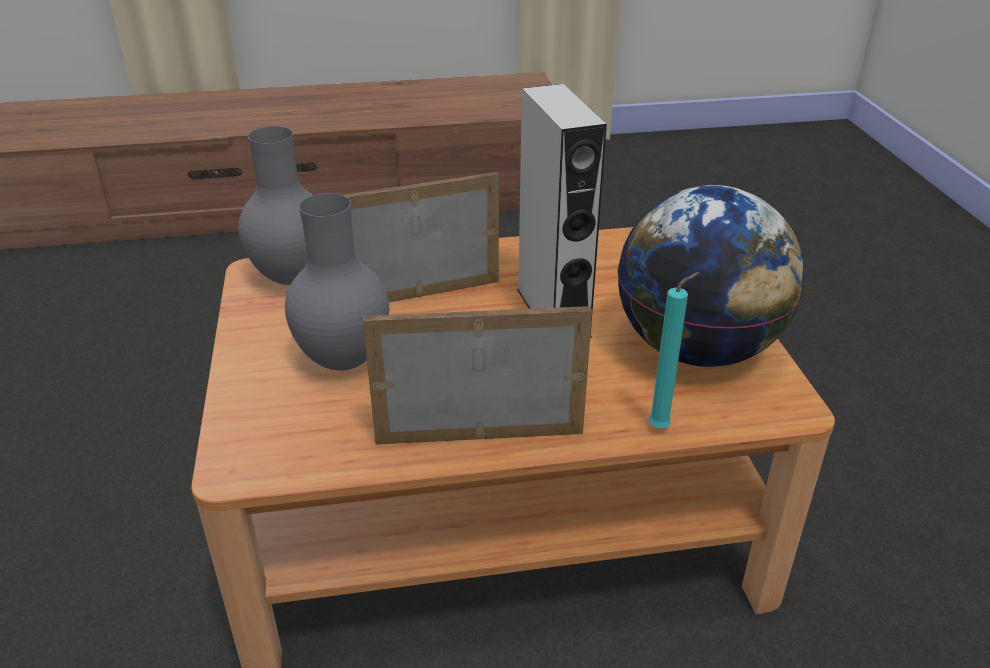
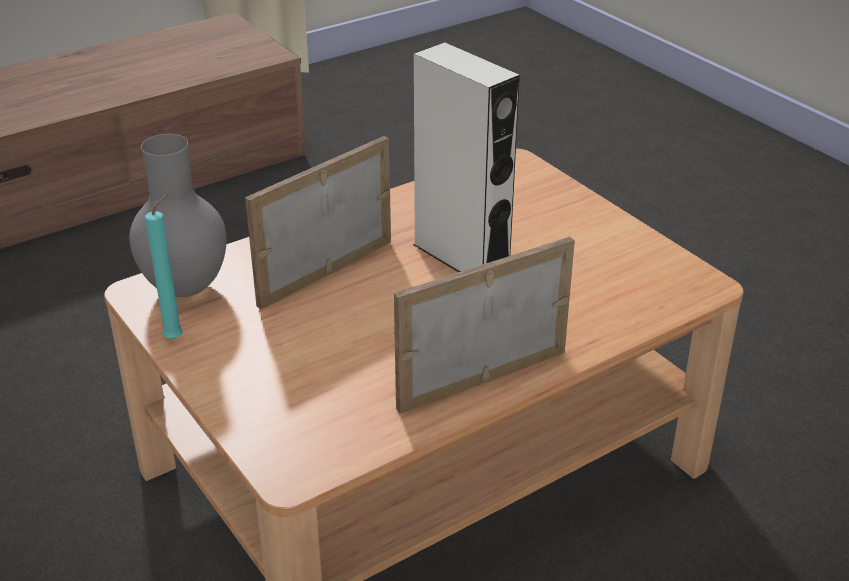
camera: 25 degrees left, 0 degrees up
(344, 359) = (307, 350): grey vase -> none
(662, 427) = (622, 329): turquoise candle -> turquoise candle (176, 337)
(697, 350) = (604, 258): globe -> none

